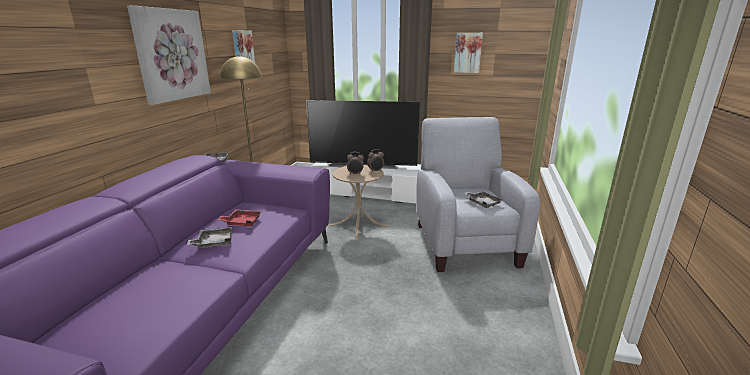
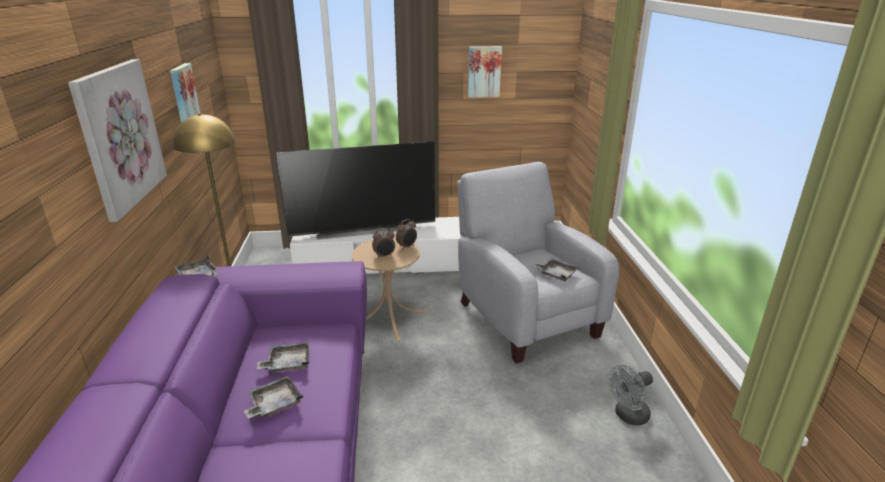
camera: 20 degrees left, 5 degrees up
(242, 222) = (287, 363): red tray -> grey tray
(516, 331) = (628, 416): none -> grey fan

